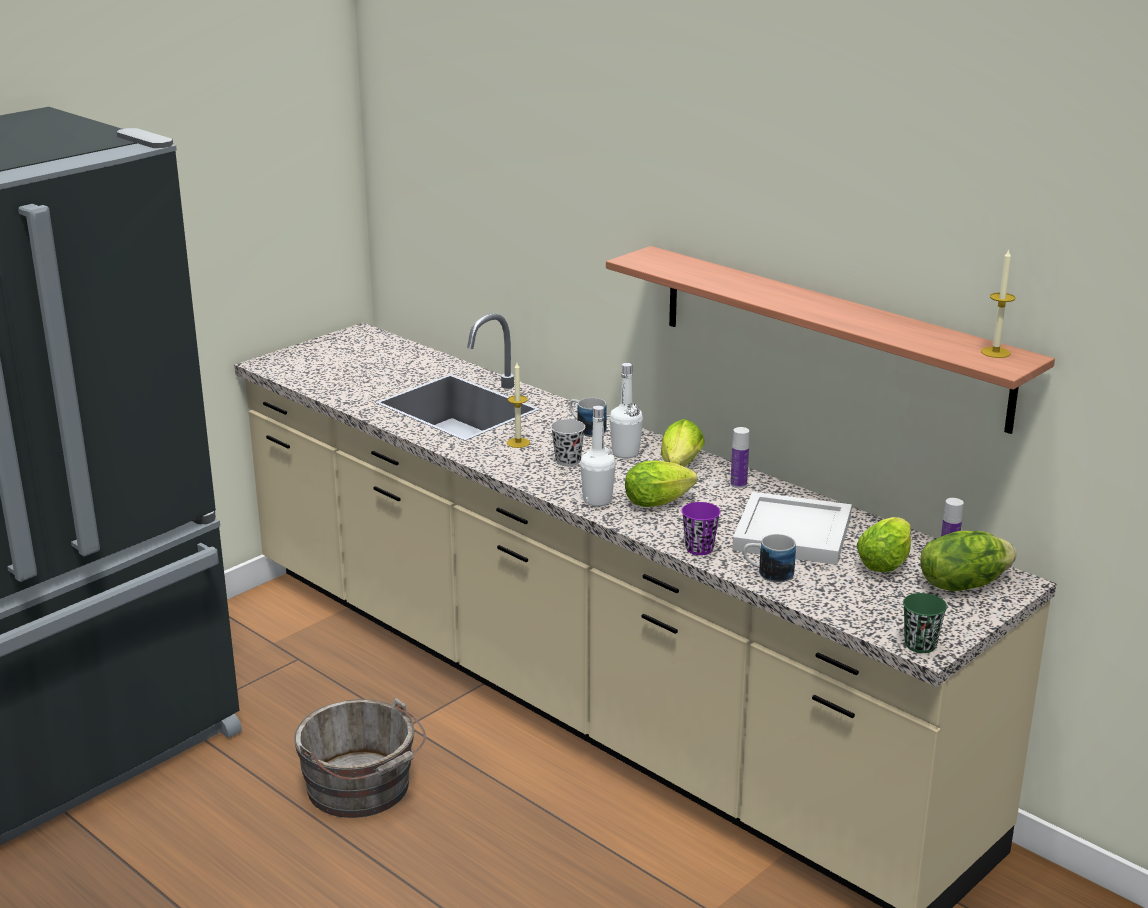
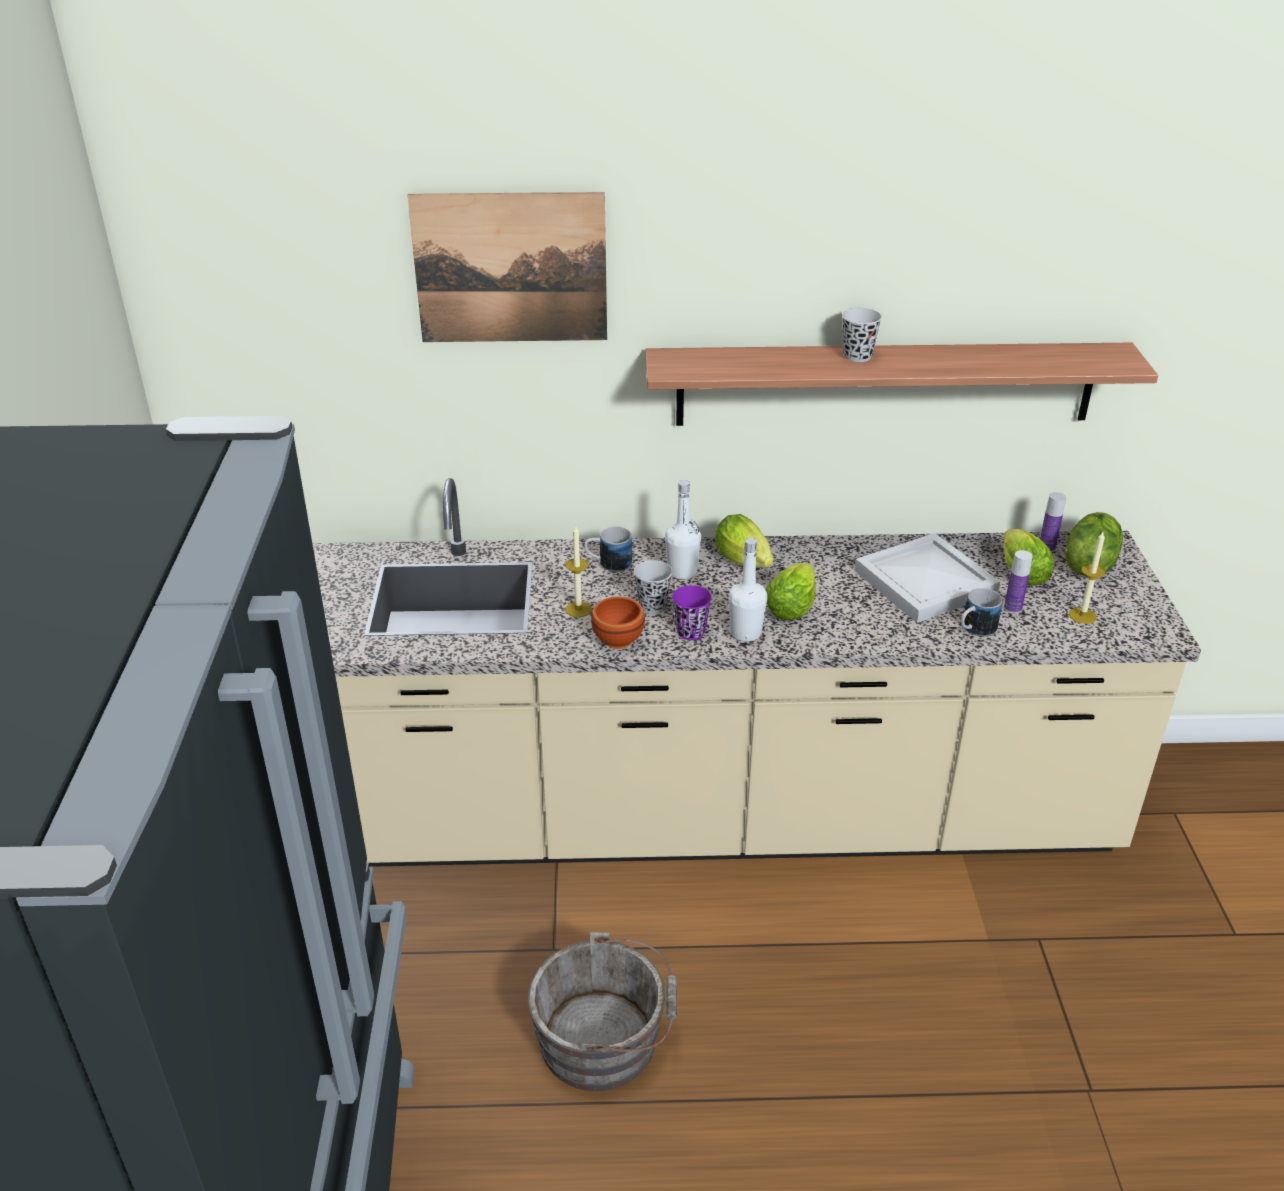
camera: 45 degrees left, 10 degrees up
(507, 467) = (616, 641): none -> brown bowl
(567, 151) = (510, 268): none -> picture
(699, 548) = (894, 635): purple cup -> purple cup (690, 632)
(738, 484) = (813, 556): bottle -> bottle (1012, 608)
(787, 293) = (857, 356): none -> black cup
(920, 645) = (1155, 632): green cup -> none
(995, 352) = (1096, 353): candle -> candle (1082, 615)

